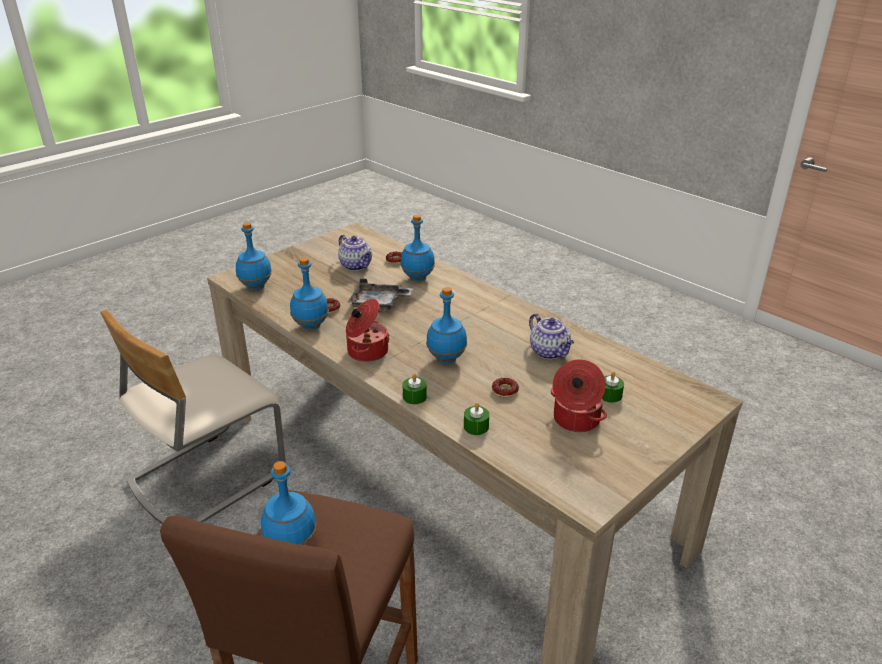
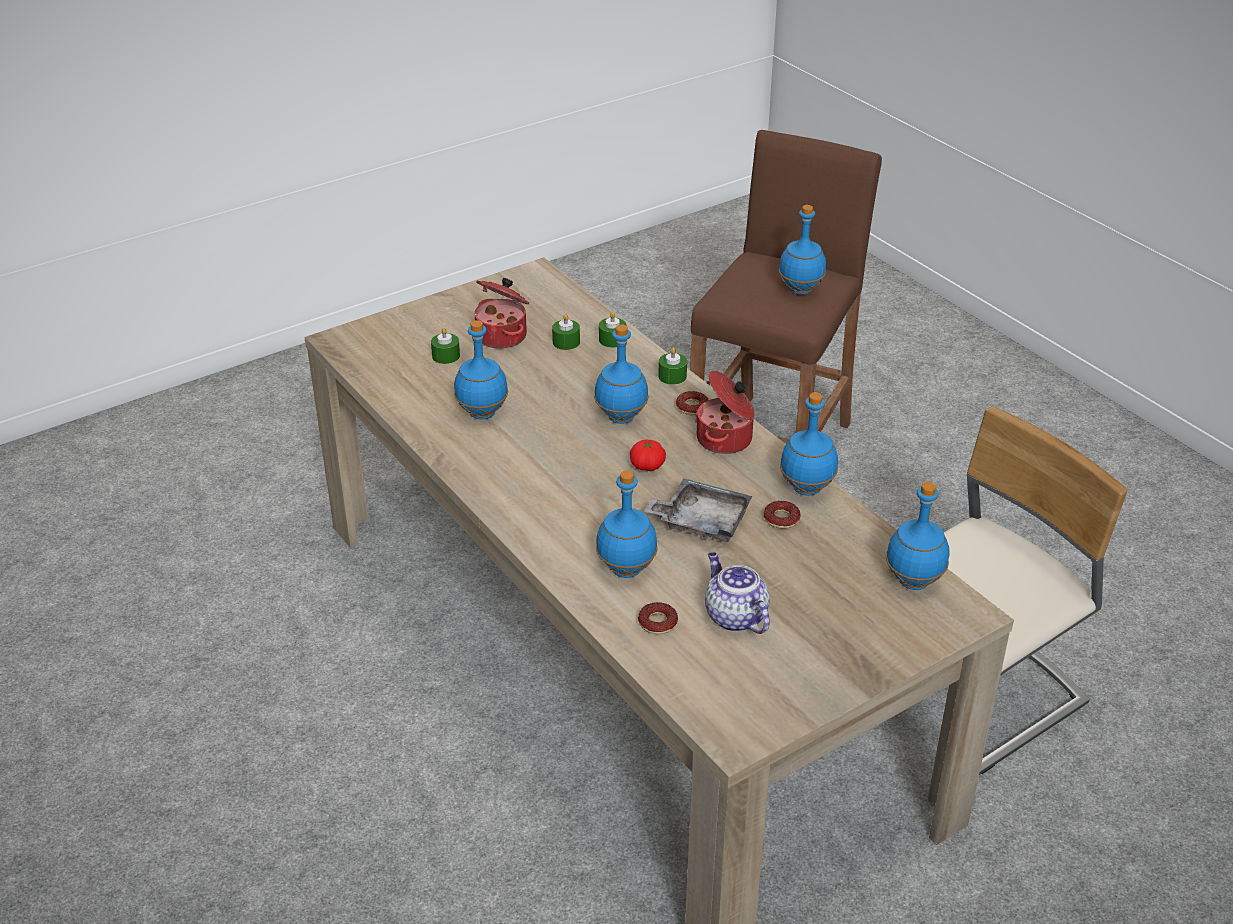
camera: 170 degrees left, 5 degrees up
(419, 330) = (647, 466): none -> tomato
(505, 391) = (564, 372): donut -> donut (692, 407)
(516, 420) = (566, 342): none -> green candle
(550, 352) = (481, 413): teapot -> blue bottle

